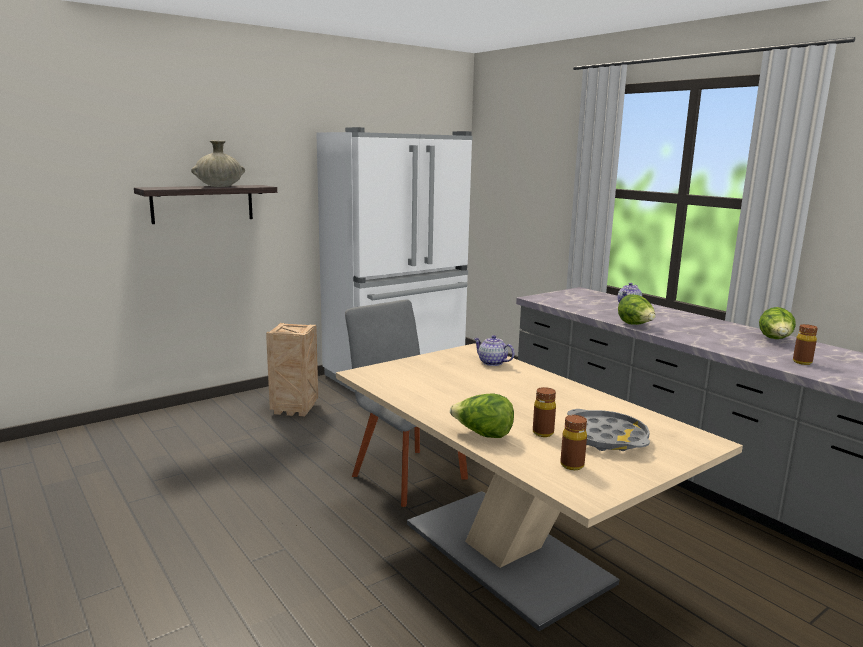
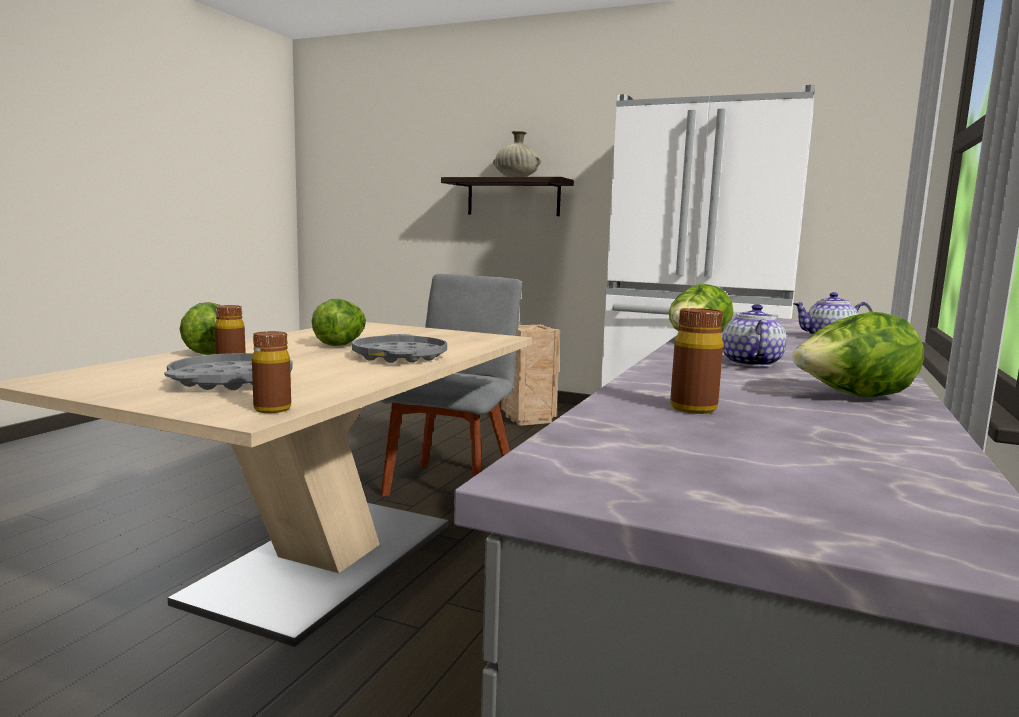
camera: 60 degrees right, 5 degrees down
(470, 393) = (341, 344): none -> lettuce
(492, 363) = (463, 343): teapot -> teapot (750, 363)
(535, 385) = (400, 356): none -> grey tray
(572, 465) = (132, 375): brown bottle -> brown bottle (272, 409)

